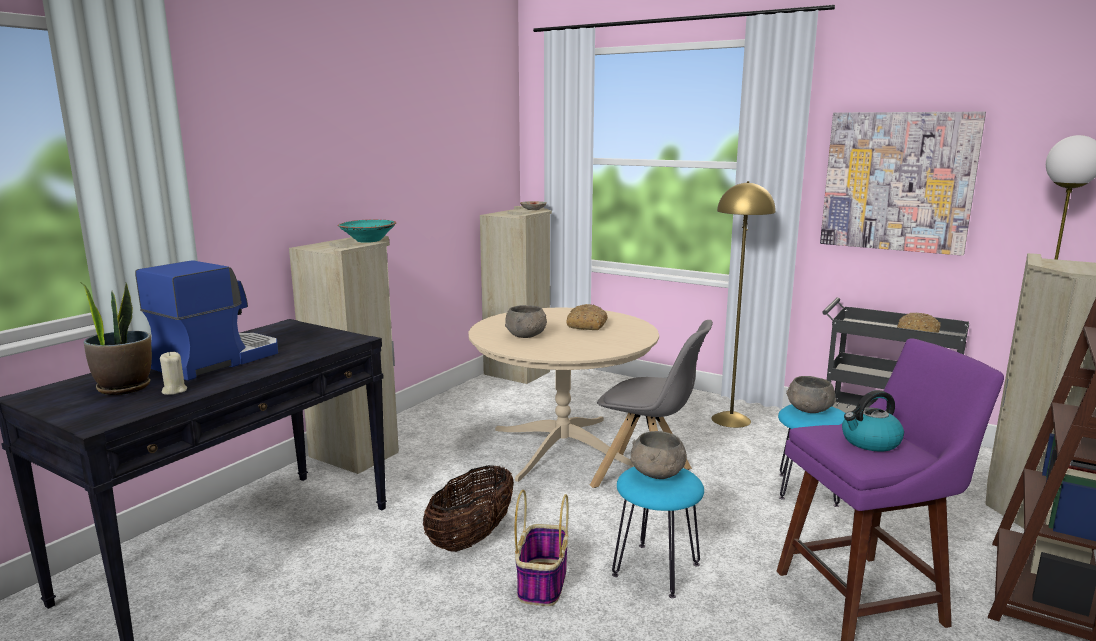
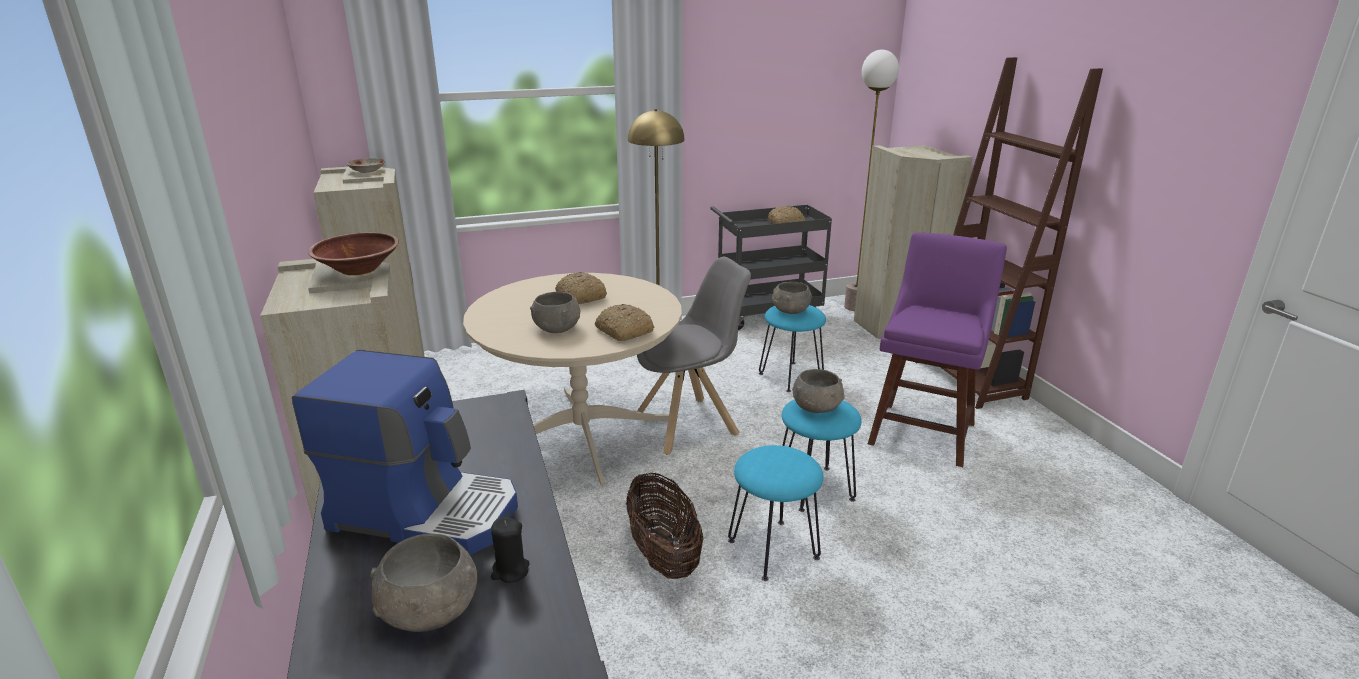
camera: 50 degrees left, 10 degrees up
(124, 387) = (430, 612): potted plant -> grey bowl
(174, 390) = (510, 571): beige candle -> black candle
(217, 360) = (426, 511): coffee machine -> coffee machine turned 120 degrees clockwise
(368, 240) = (359, 269): turquoise bowl -> brown bowl
(542, 582) = (773, 549): basket -> turquoise stool
(559, 350) = (623, 331): none -> bread
(870, 442) = (939, 319): kettle -> none
(897, 181) = (749, 94): picture -> none

